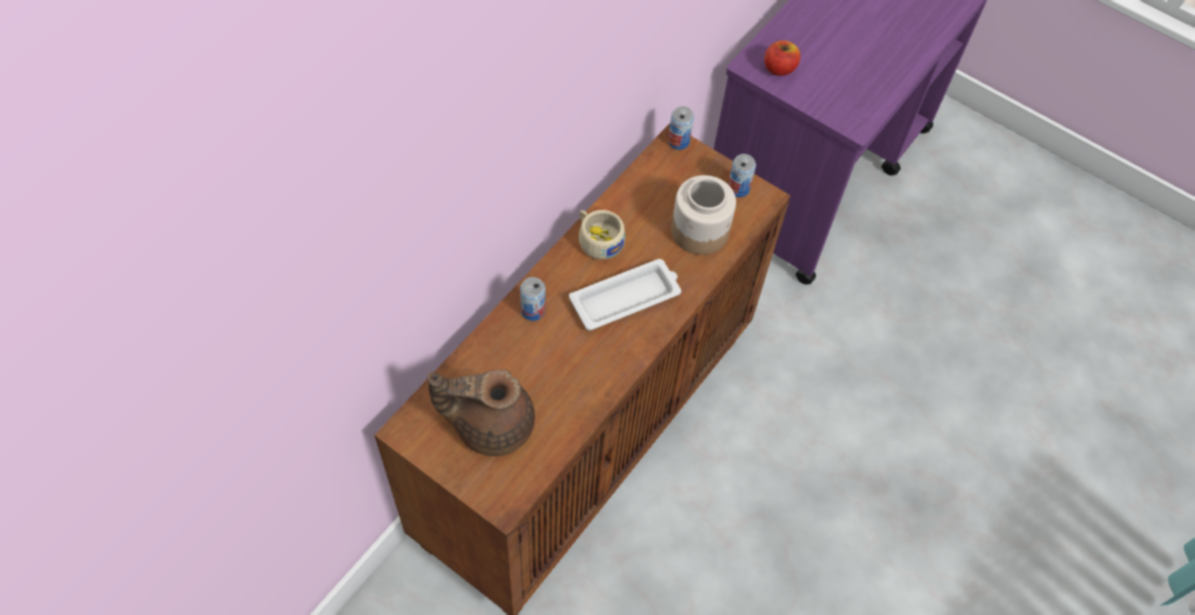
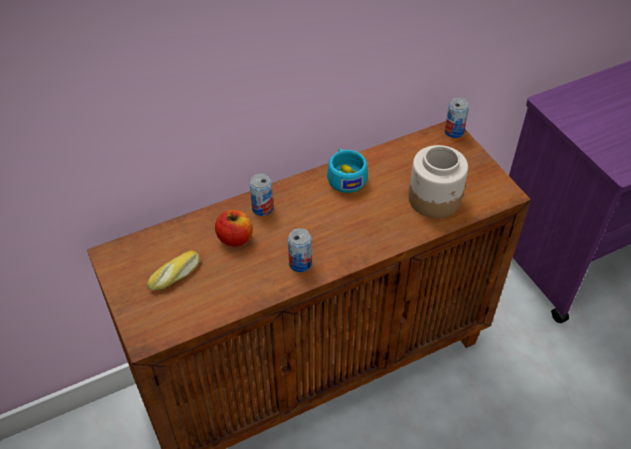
camera: 30 degrees right, 10 degrees down
(490, 424) = (175, 275): brown teapot -> bread
(597, 239) = (345, 177): beige cup -> turquoise cup
(627, 298) = (343, 226): white tray -> none
(738, 188) = (486, 179): can -> can (300, 263)
(779, 68) = (573, 111): apple -> apple (235, 238)

